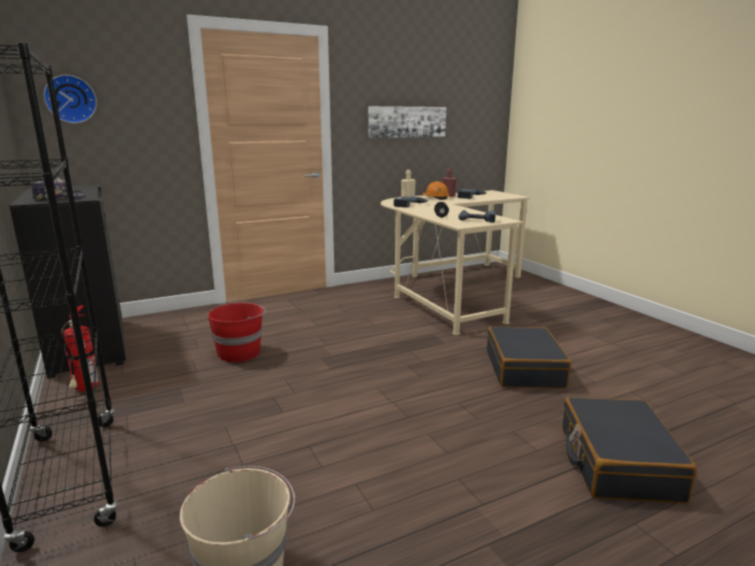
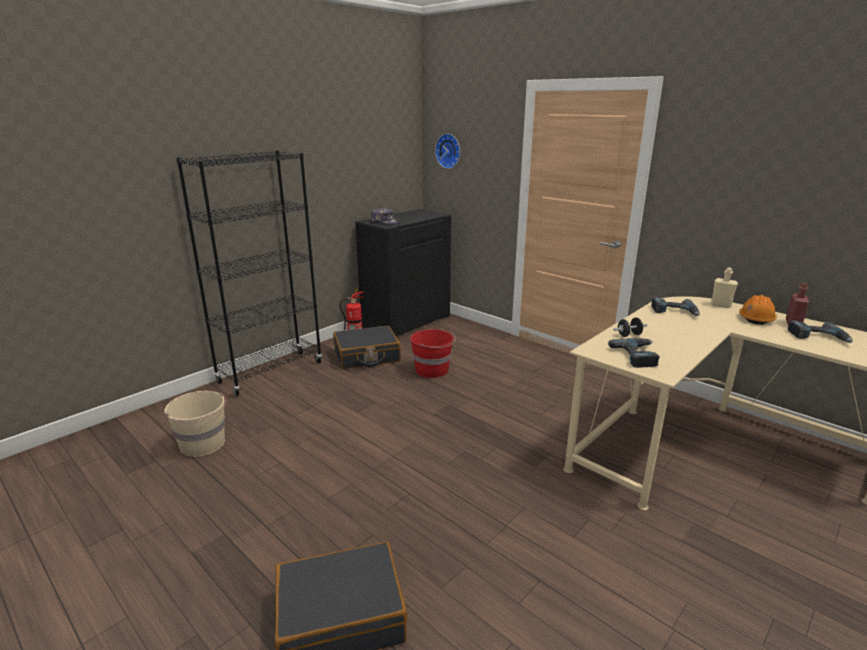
camera: 70 degrees right, 5 degrees up
(407, 122) = (762, 202): picture -> none
(524, 369) = (511, 534): black suitcase -> black suitcase (367, 356)

